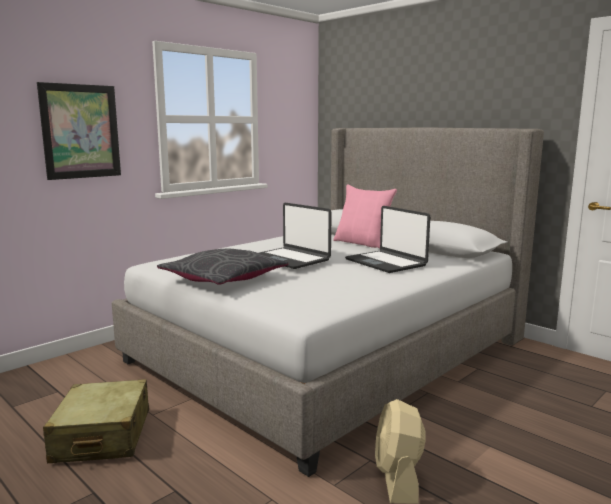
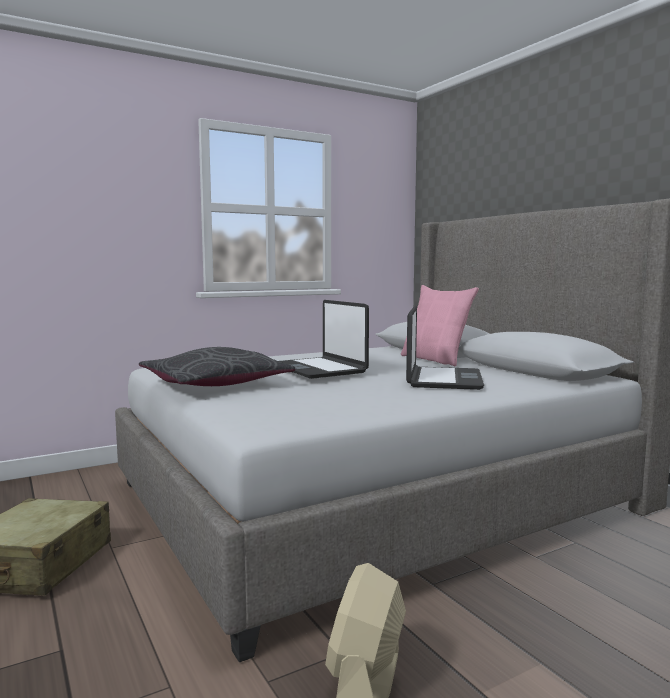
camera: 15 degrees right, 5 degrees down
(81, 131) = (106, 216): picture -> none
(386, 263) = (443, 379): laptop -> laptop turned 150 degrees counterclockwise

